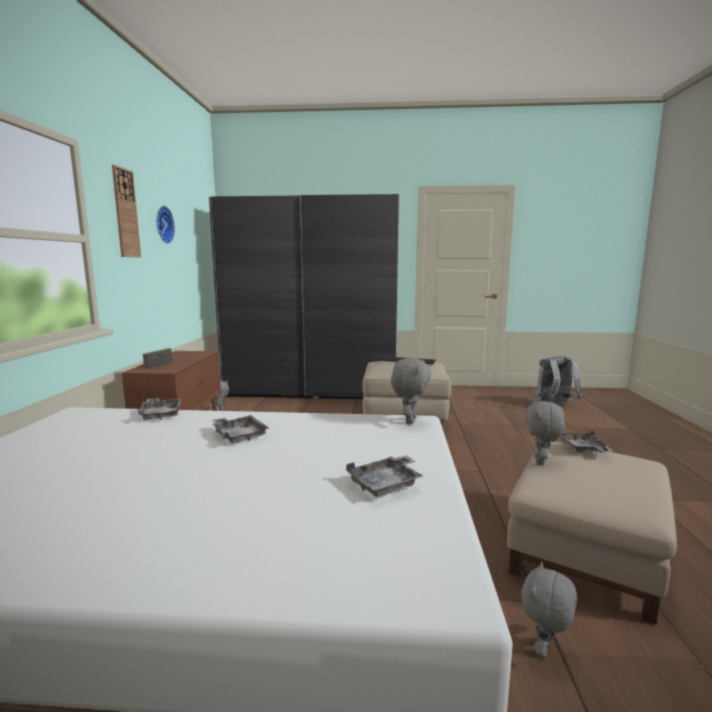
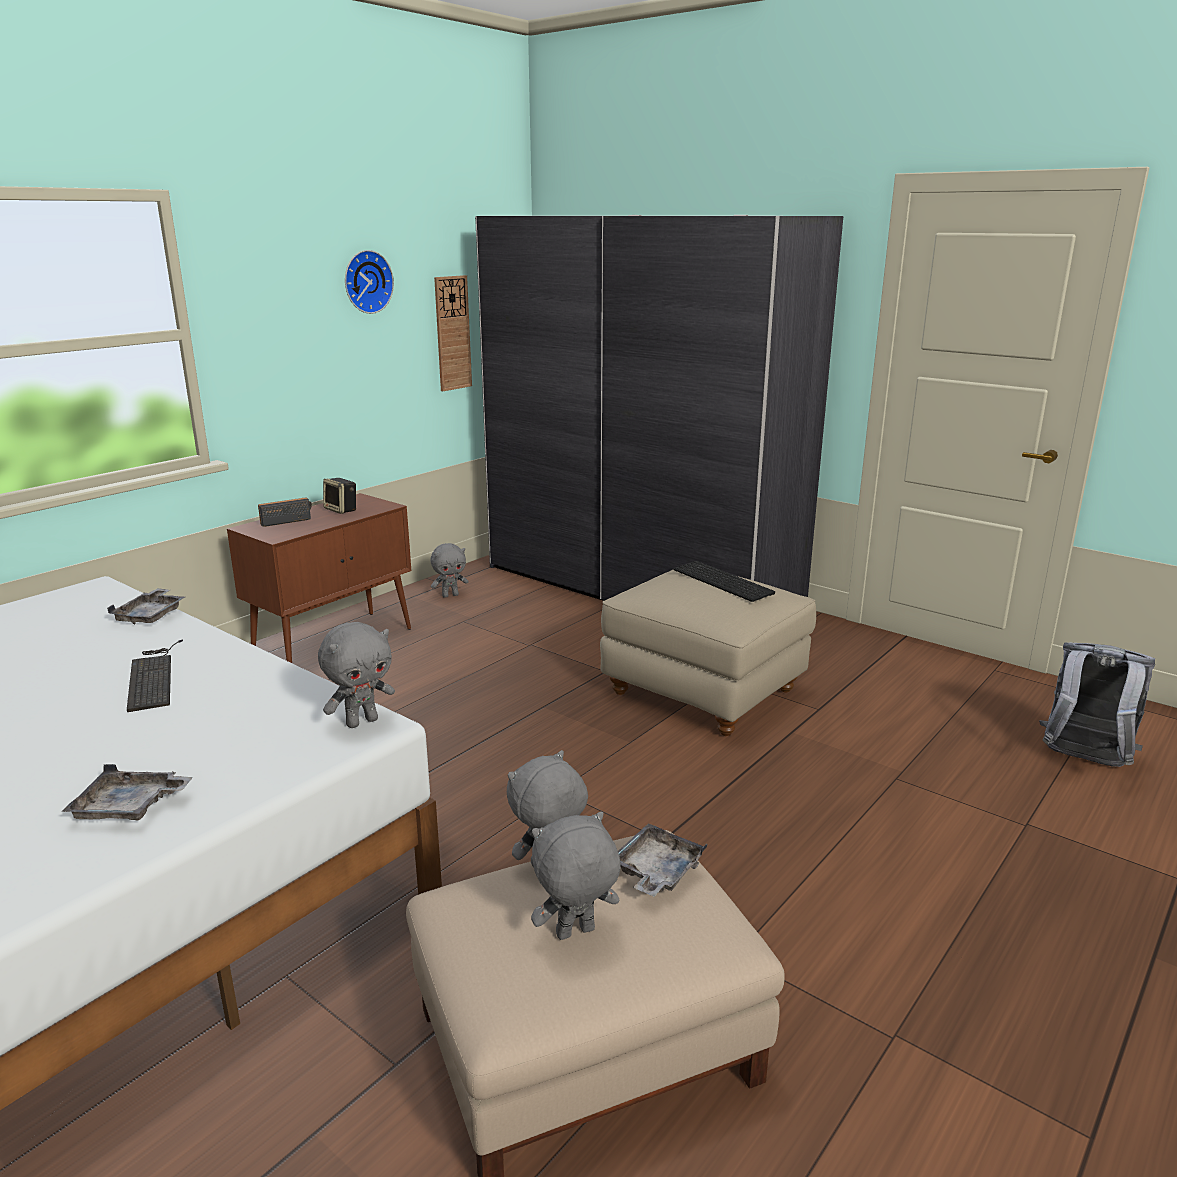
camera: 35 degrees right, 10 degrees up
(126, 213) = (274, 279): wall clock -> wall clock (452, 333)
(182, 357) = (341, 510): none -> speaker
(239, 435) = (153, 676): grey tray -> keyboard
(544, 650) = (300, 1119): grey plush toy -> grey plush toy (575, 934)

